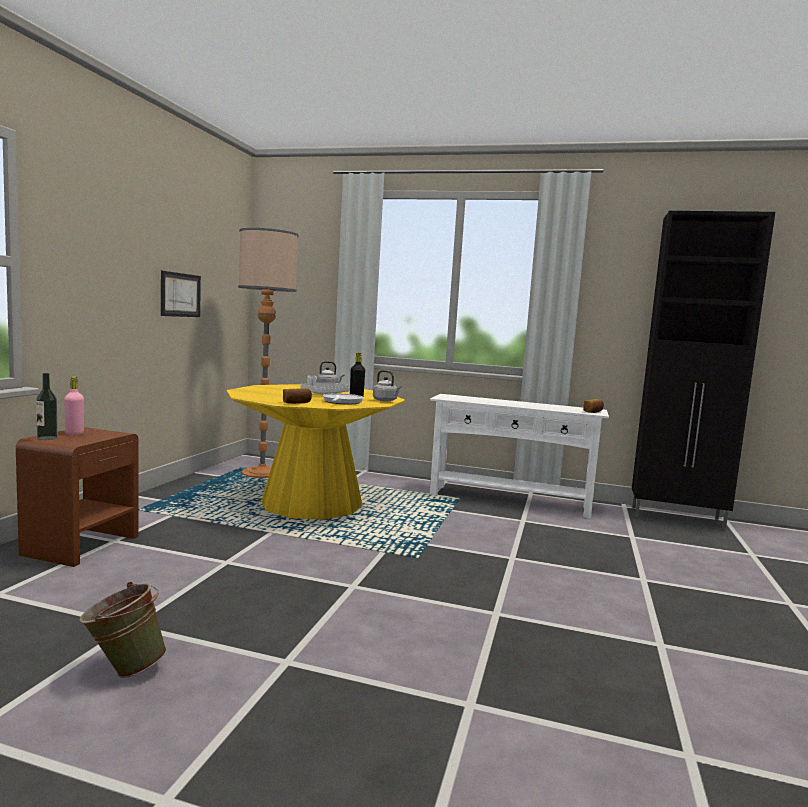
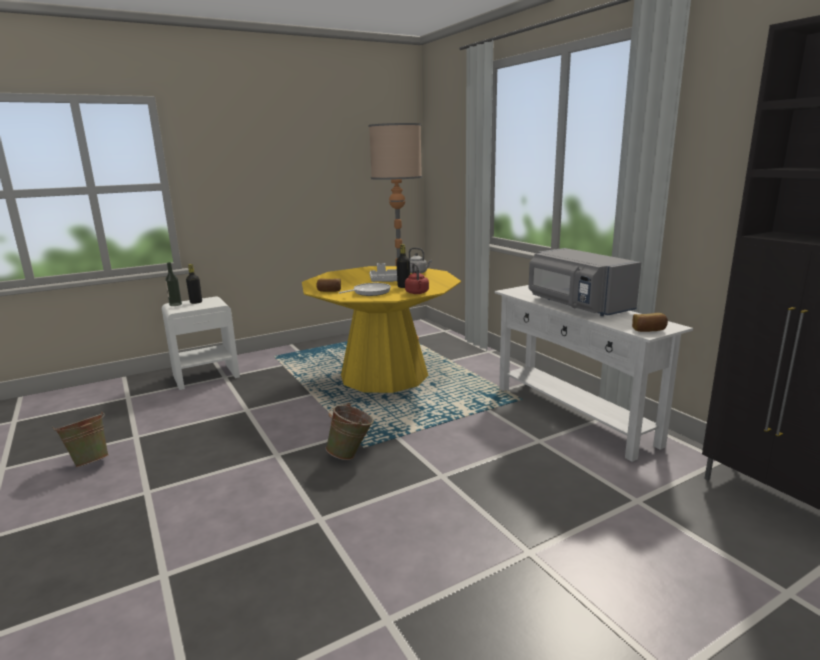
camera: 45 degrees right, 10 degrees up
(74, 434) = (196, 302): pink bottle -> black bottle
(82, 545) = (206, 376): brown nightstand -> white nightstand
(180, 295) = (329, 189): picture -> none
(386, 400) = (417, 293): grey kettle -> red kettle
(420, 565) = (351, 455): none -> green bucket
(514, 403) = (577, 305): none -> grey microwave

